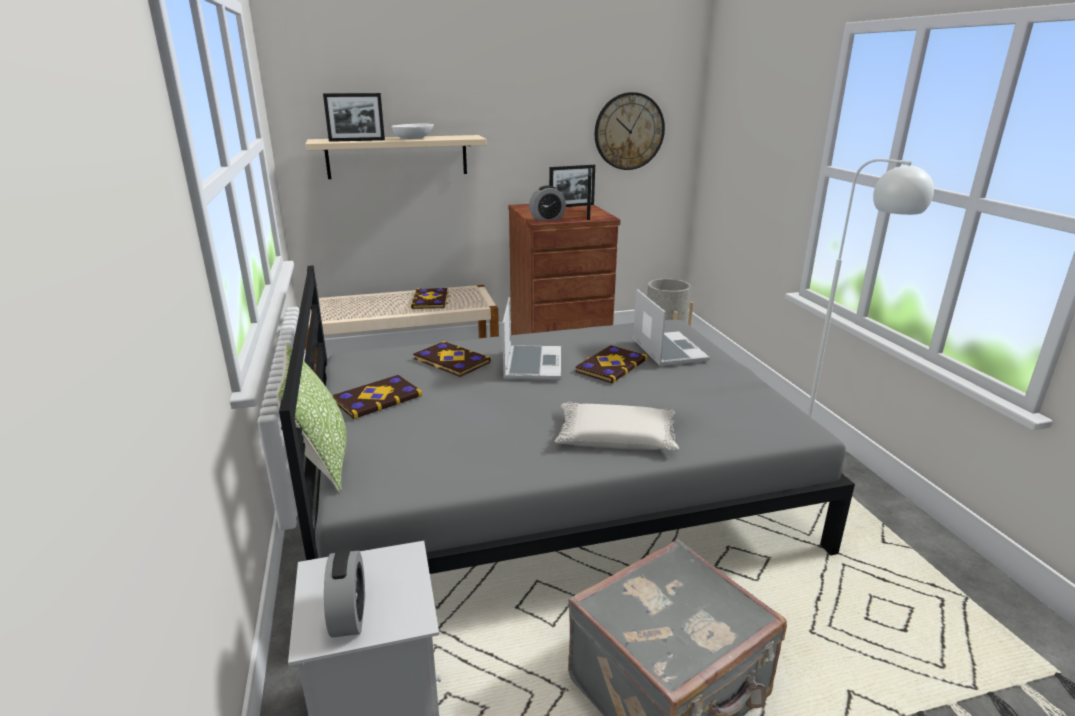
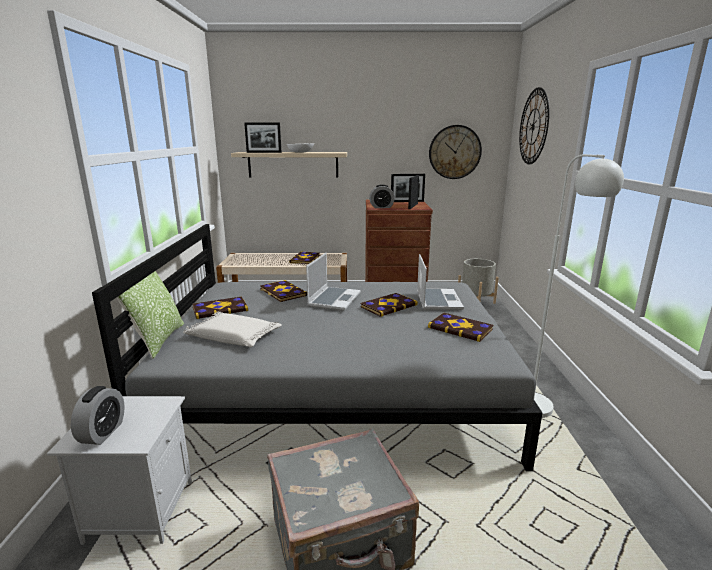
camera: 15 degrees right, 5 degrees down
(616, 434) = (357, 348): white pillow -> white pillow (233, 335)
(722, 388) = (460, 328): none -> book
(744, 99) = (533, 126): none -> wall clock

